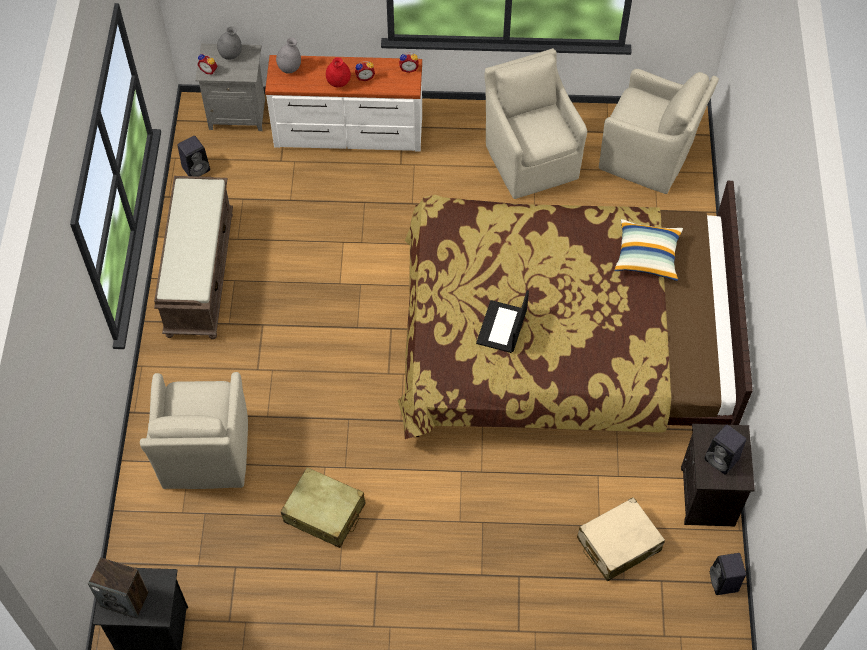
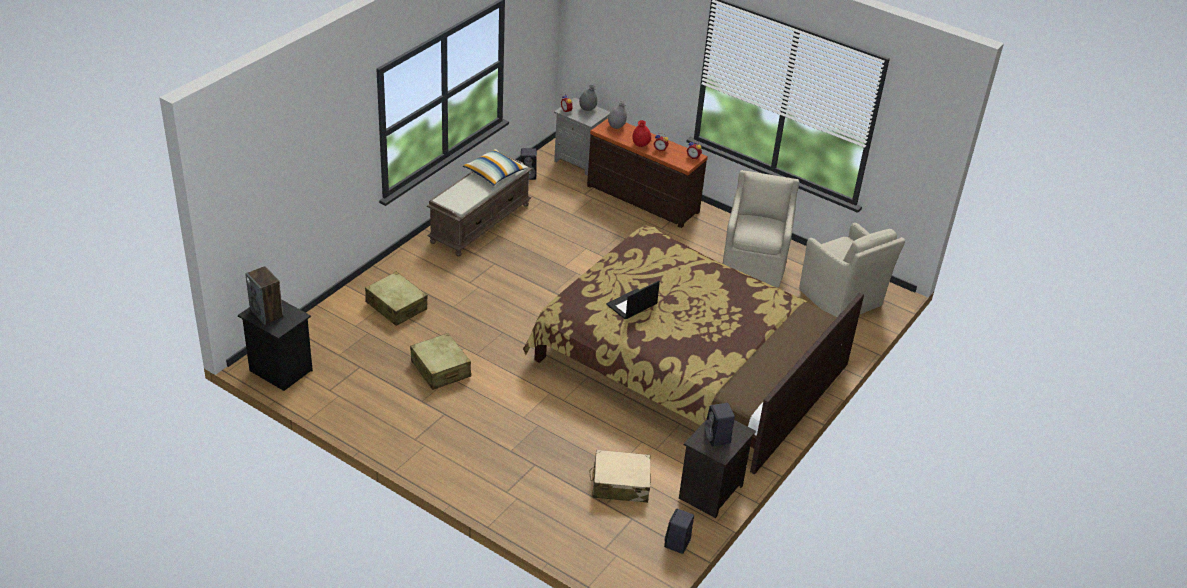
camera: 30 degrees right, 20 degrees down
(204, 455) = (396, 306): beige armchair -> beige suitcase
(348, 133) = (642, 199): white dresser -> brown dresser
(647, 256) = (770, 317): pillow -> pillow (494, 174)

